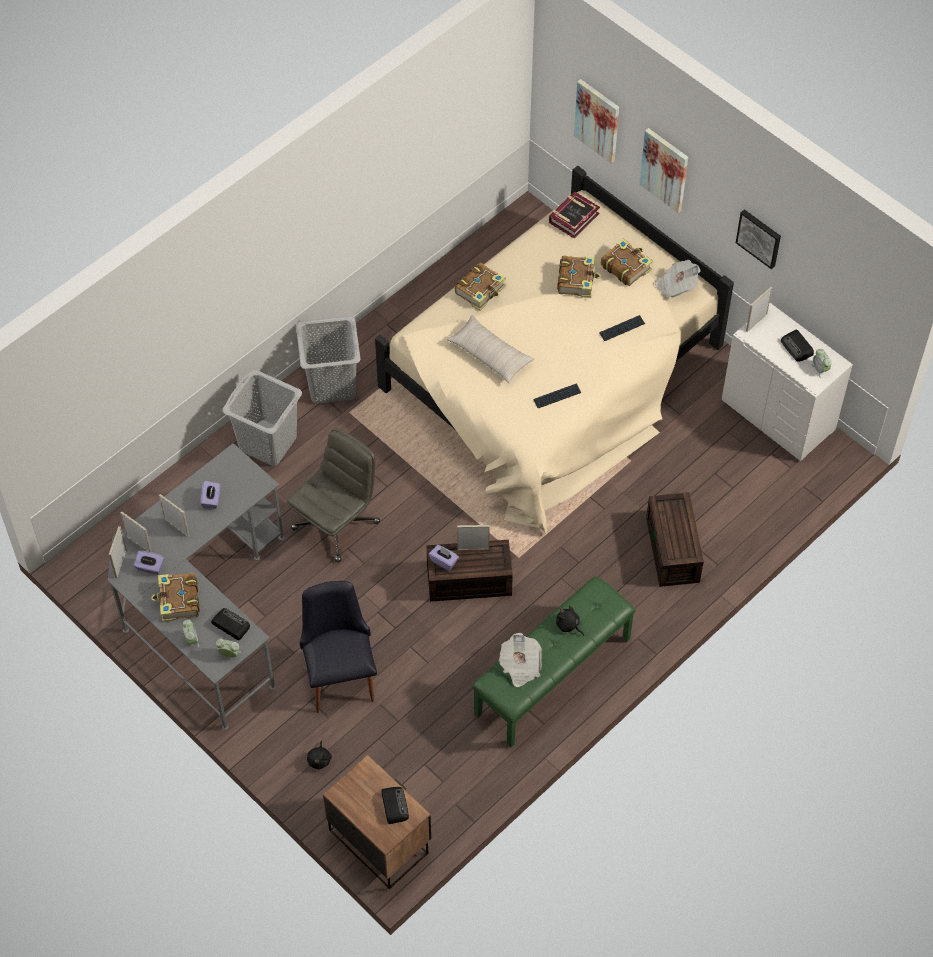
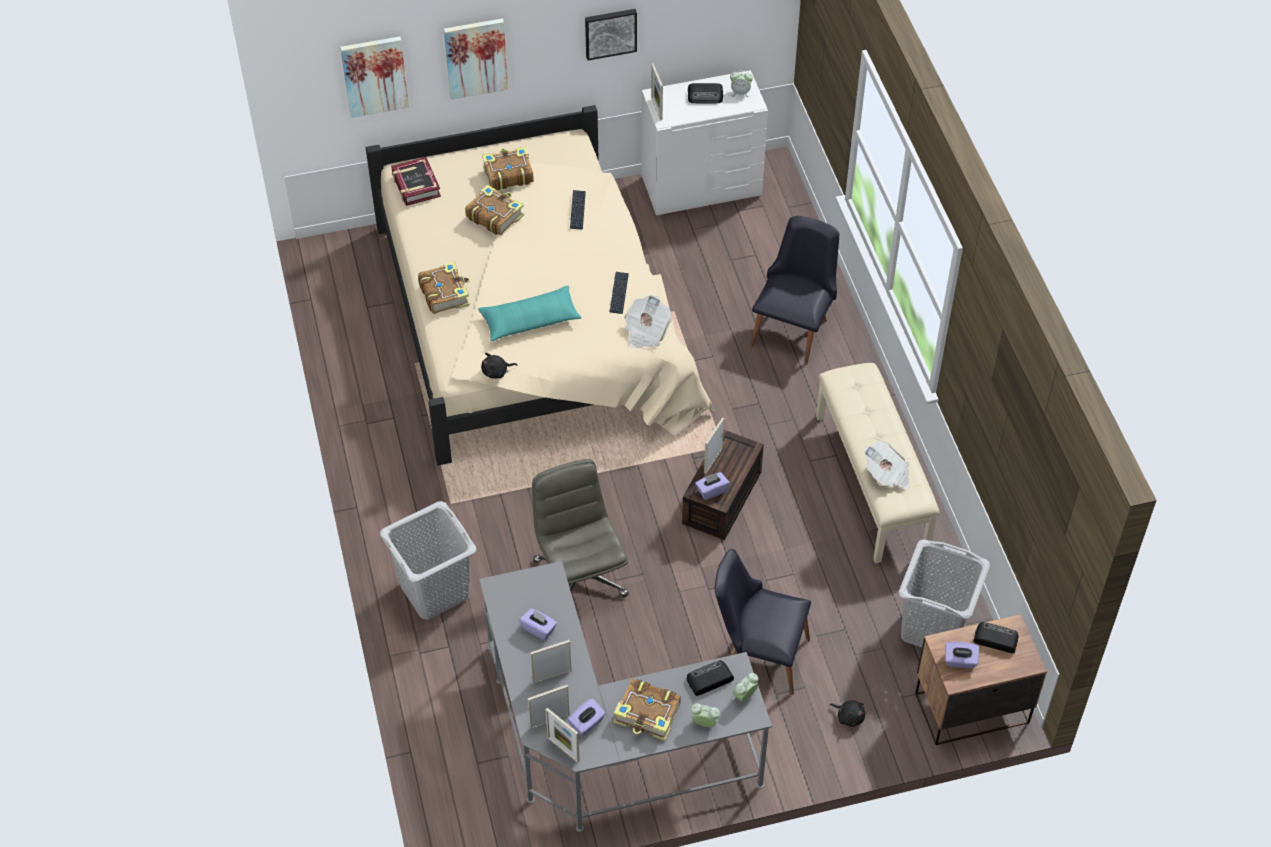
camera: 60 degrees left, 5 degrees down
(331, 384) = (403, 503): grey laundry basket -> grey laundry basket (933, 628)
(358, 789) = (960, 661): none -> purple tissue box
(490, 354) = (530, 320): beige pillow -> turquoise pillow
(553, 677) = (872, 482): green bench -> beige bench
(568, 625) = (865, 417): black plush toy -> black plush toy (496, 372)
(674, 550) = (794, 328): brown storage box -> black chair
(676, 286) = (559, 150): newspaper -> newspaper (646, 332)

